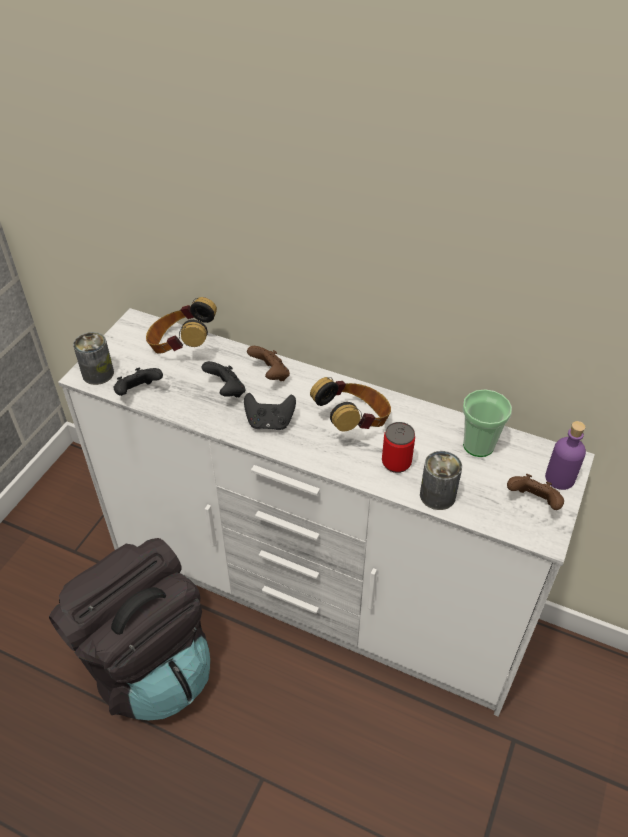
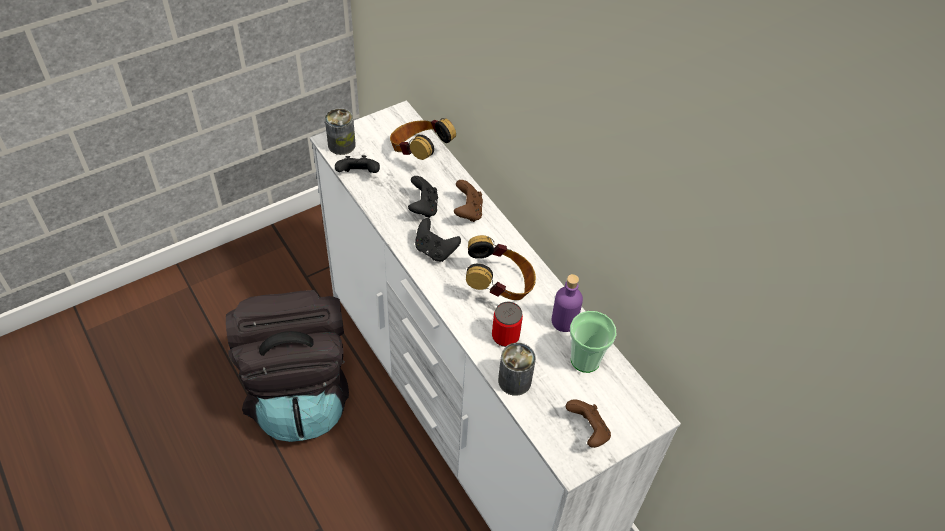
camera: 30 degrees right, 5 degrees up
(559, 478) = (629, 425): purple bottle -> purple bottle (564, 321)

